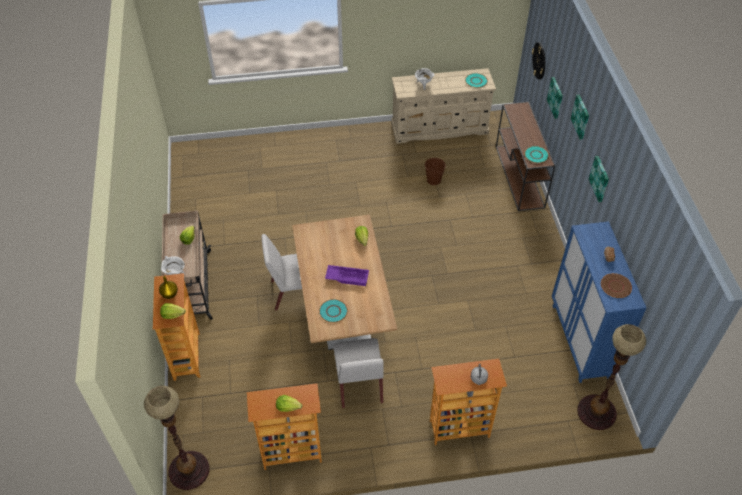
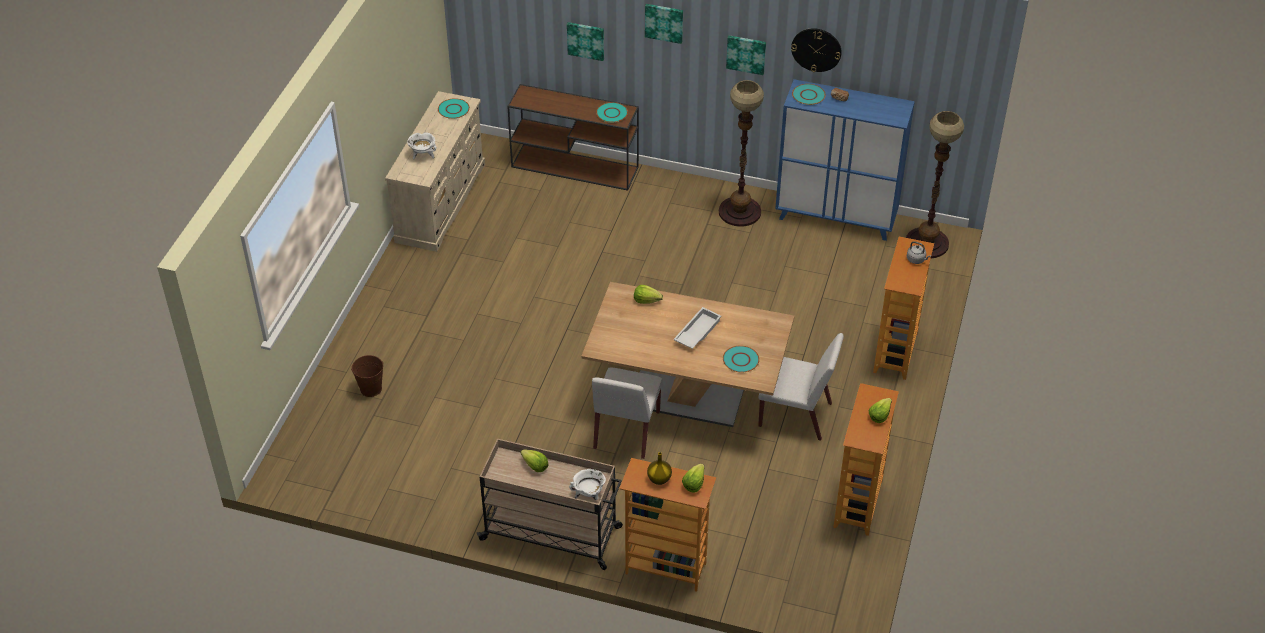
camera: 65 degrees left, 5 degrees down
(189, 470) = (836, 608): floor lamp -> floor lamp (740, 212)
(347, 277) = (697, 331): purple tray -> white tray
(434, 180) = (527, 241): brown bucket -> brown bucket (371, 388)
(539, 61) = (513, 28): wall clock -> wall clock (816, 49)
(596, 236) = (808, 95): none -> turquoise plate
(615, 286) = (878, 109): brown plate -> none

